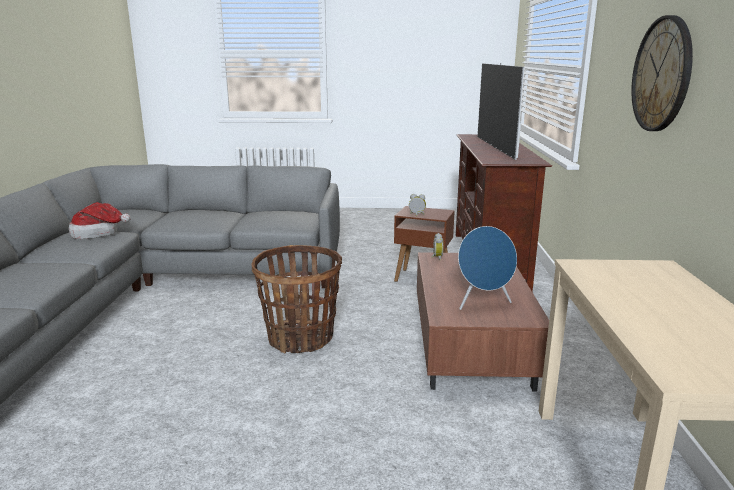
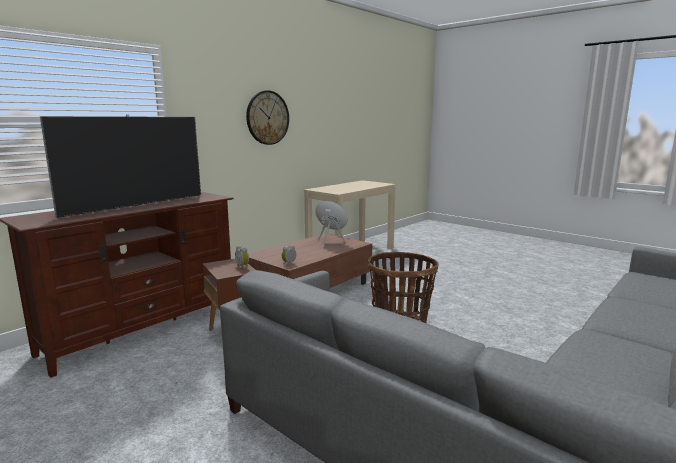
camera: 140 degrees left, 5 degrees down
(99, 233) = (600, 361): hat -> none

